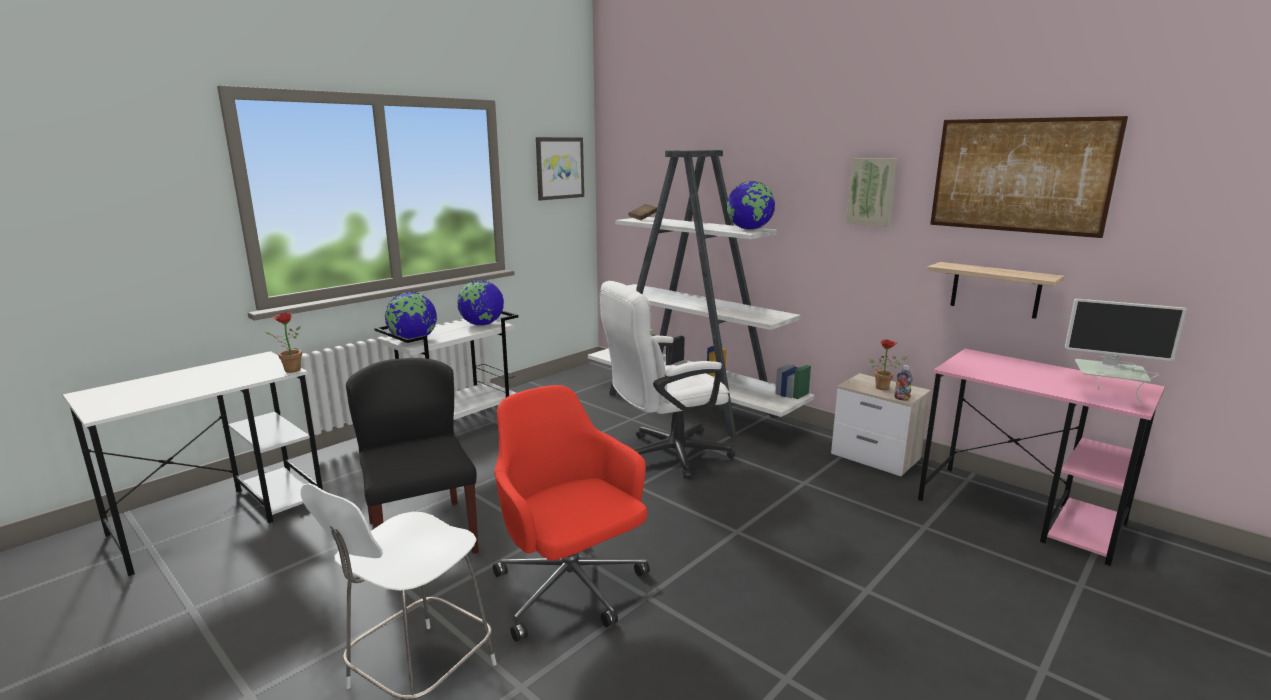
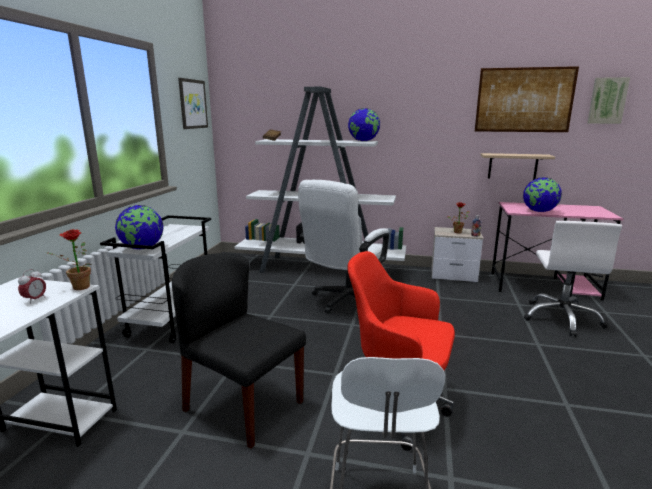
camera: 30 degrees left, 0 degrees up
(248, 374) = (35, 300): none -> alarm clock
(482, 324) = (181, 229): globe -> globe (539, 211)
(872, 191) = (436, 113): picture -> picture (607, 101)
(972, 568) = (562, 318): none -> white office chair
(1105, 399) = (595, 214): monitor -> none

